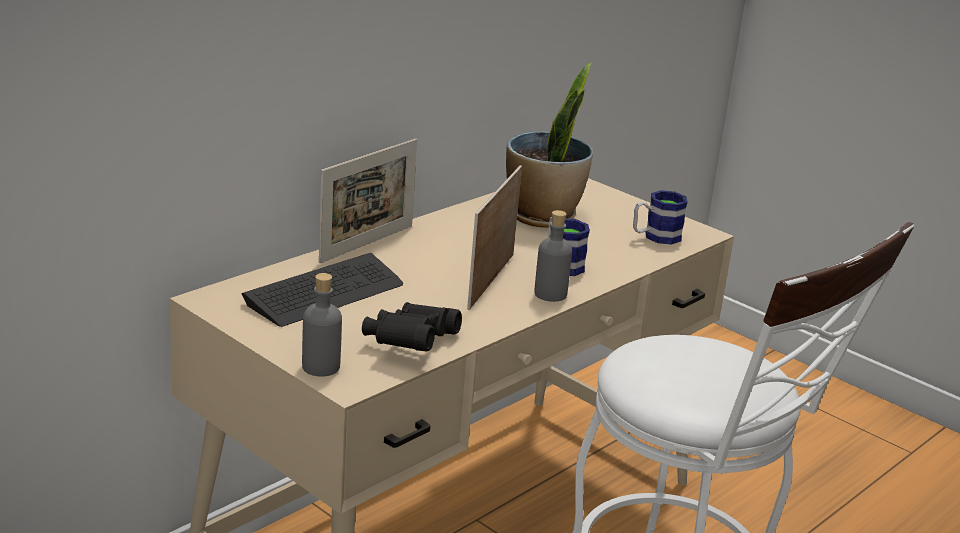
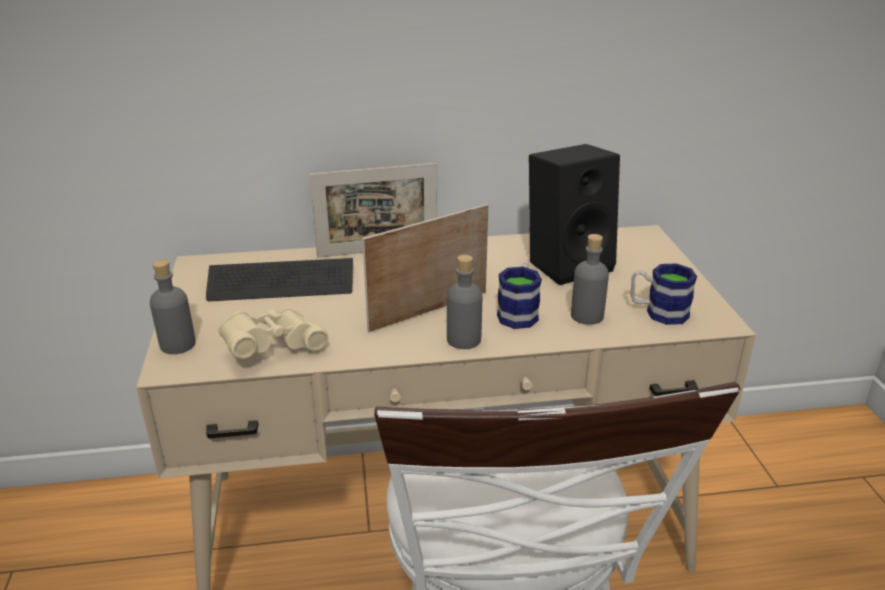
camera: 40 degrees right, 5 degrees up
(409, 344) = (272, 348): black binoculars -> beige binoculars
(543, 216) = (568, 263): potted plant -> black speaker
(612, 252) = (587, 316): none -> grey bottle

